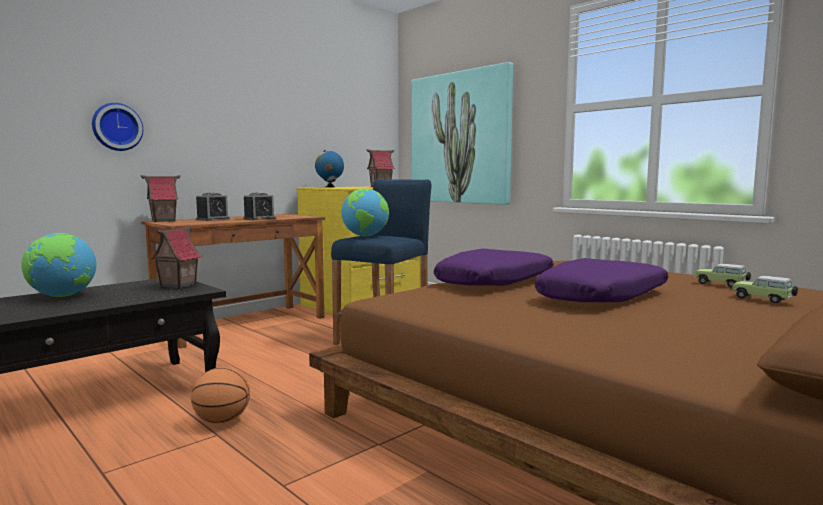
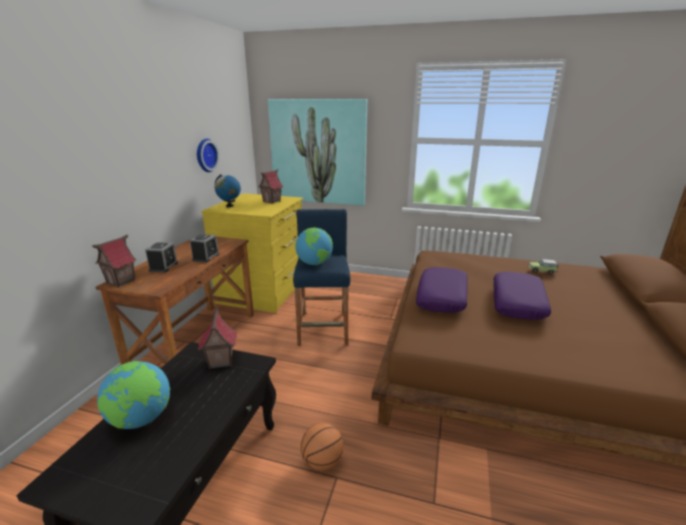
camera: 30 degrees left, 15 degrees up
(116, 127) = (49, 198): wall clock -> wall clock (205, 155)
(763, 299) = (578, 285): toy car -> none

